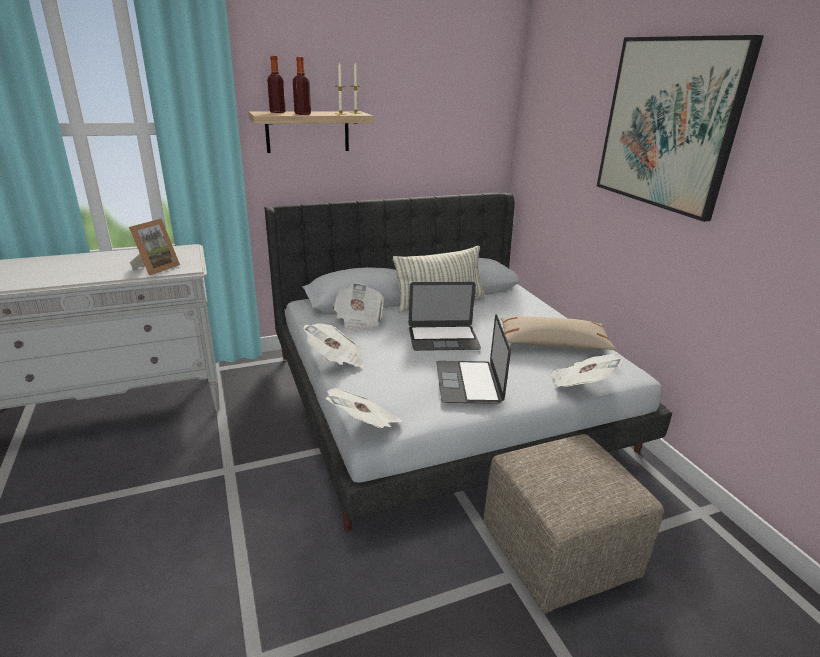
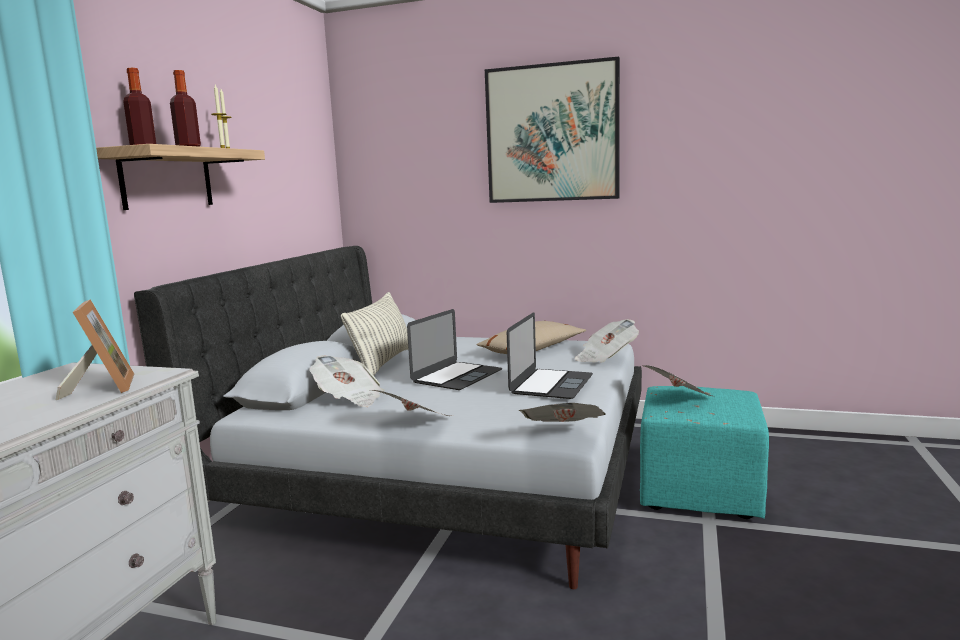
camera: 50 degrees left, 15 degrees down
(468, 382) = (551, 384): laptop -> laptop turned 105 degrees counterclockwise
(556, 460) = (679, 399): none -> newspaper
(559, 551) = (698, 491): beige ottoman -> turquoise ottoman

